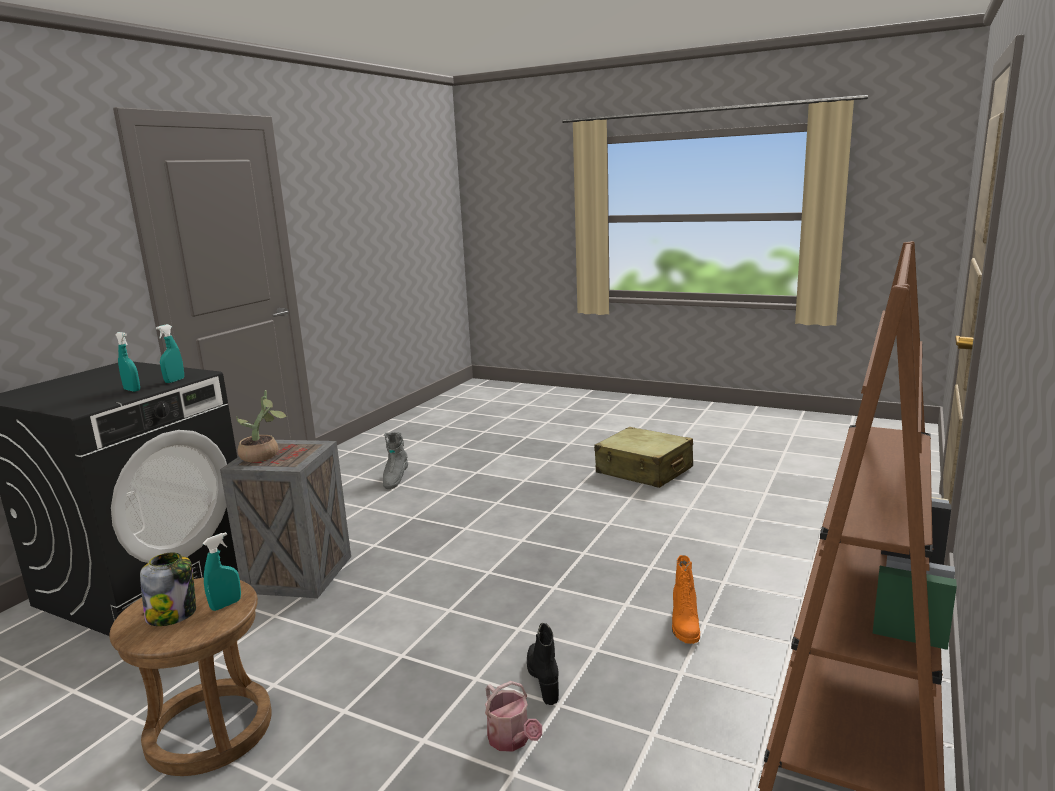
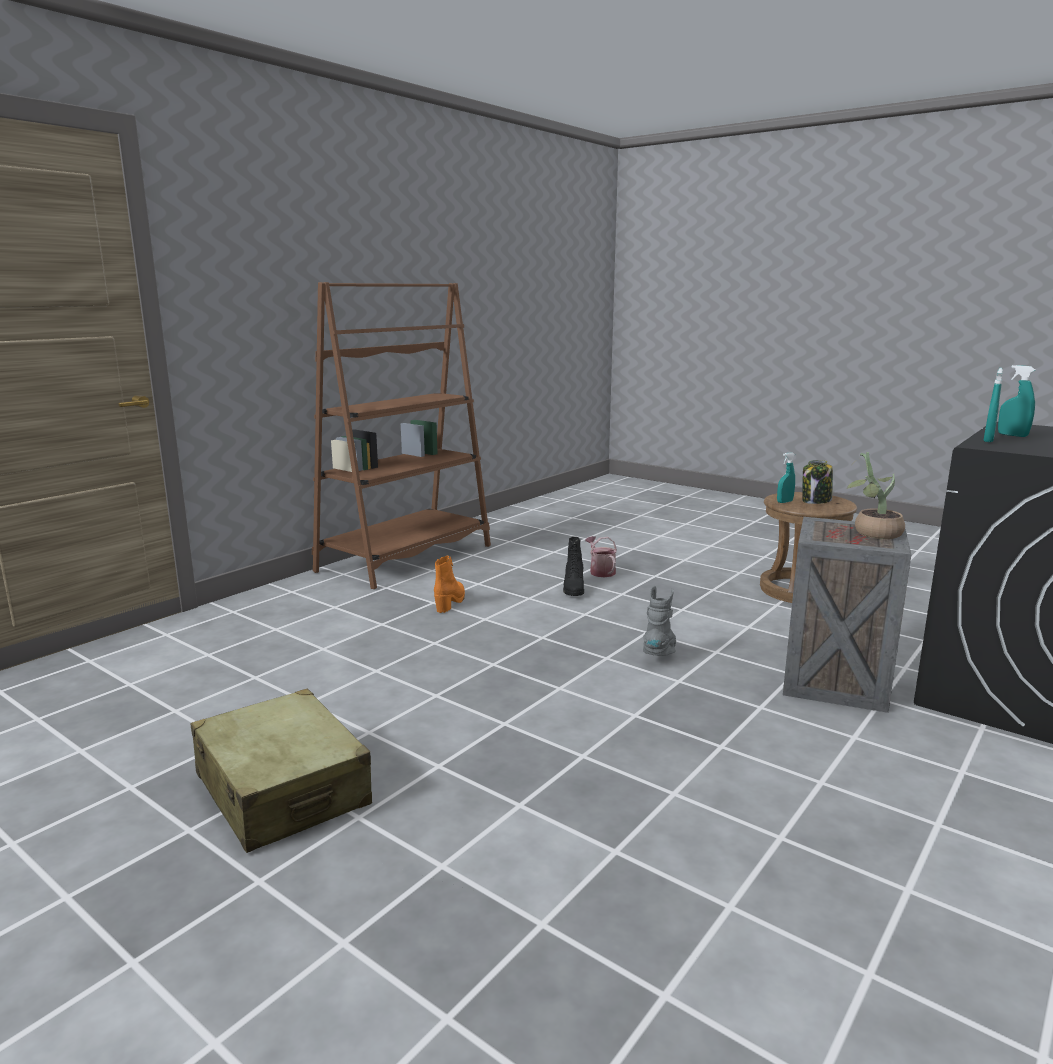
camera: 170 degrees left, 0 degrees up
(395, 480) = (800, 857): grey boot -> grey boot (660, 654)

